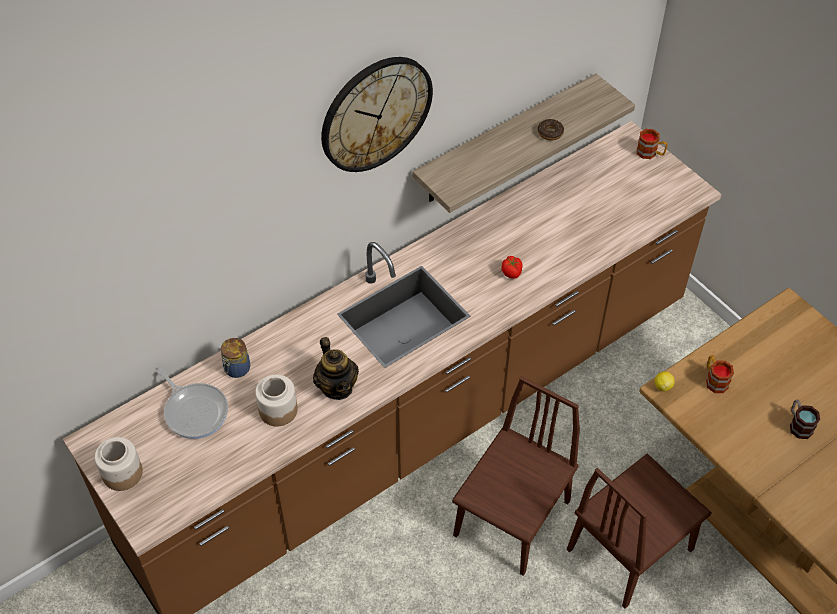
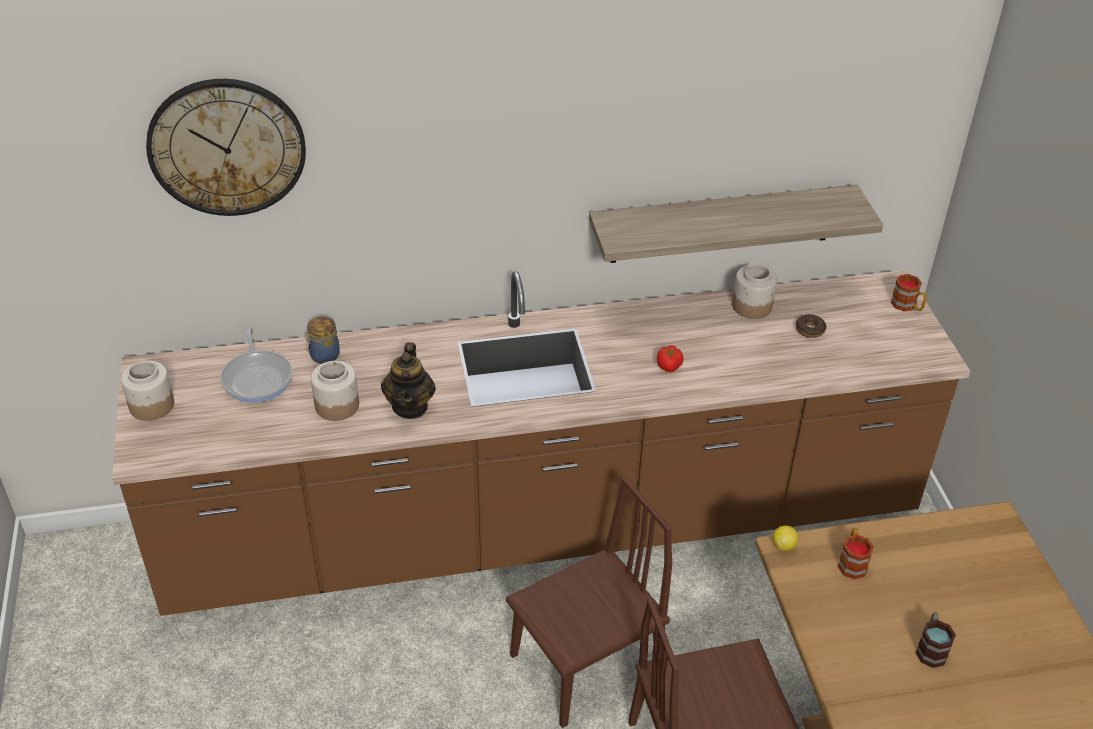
camera: 25 degrees right, 10 degrees down
(376, 114) = (544, 115): wall clock -> wall clock (227, 147)
(541, 195) = (752, 306): none -> jar
(550, 133) = (764, 221): donut -> donut (810, 330)

